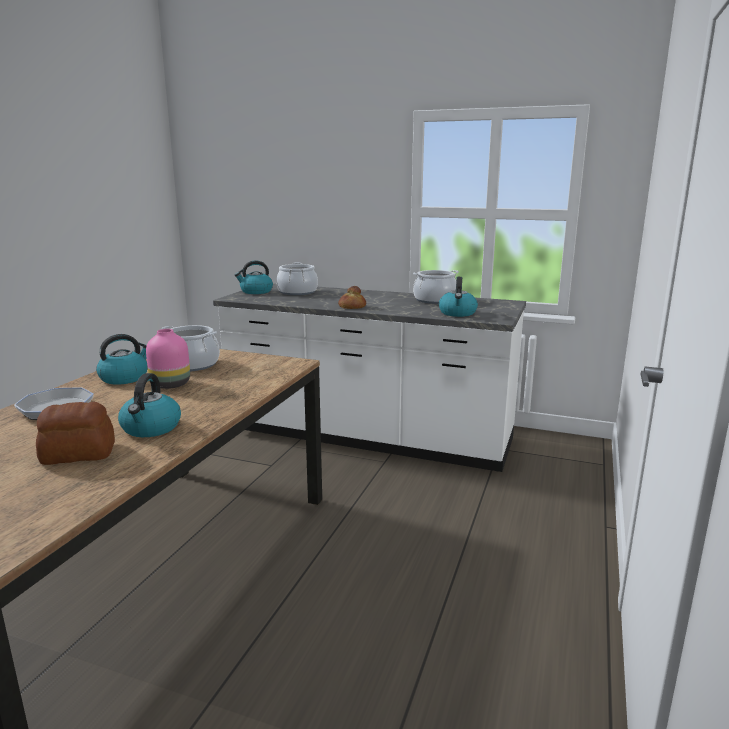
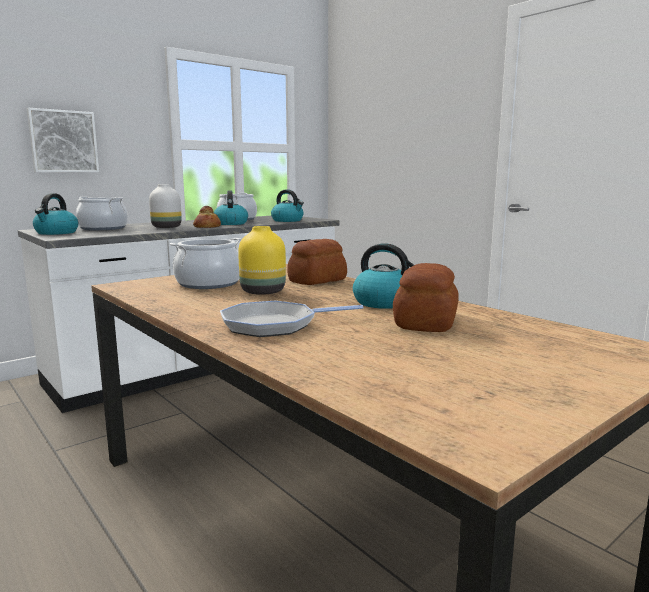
camera: 60 degrees left, 5 degrees down
(125, 378) = (201, 302): kettle -> kettle (230, 223)
(170, 385) = (263, 292): pink vase -> yellow vase
(233, 389) = (316, 280): none -> bread
(316, 211) = (63, 141): none -> picture
(330, 300) = (166, 227): none -> white vase

